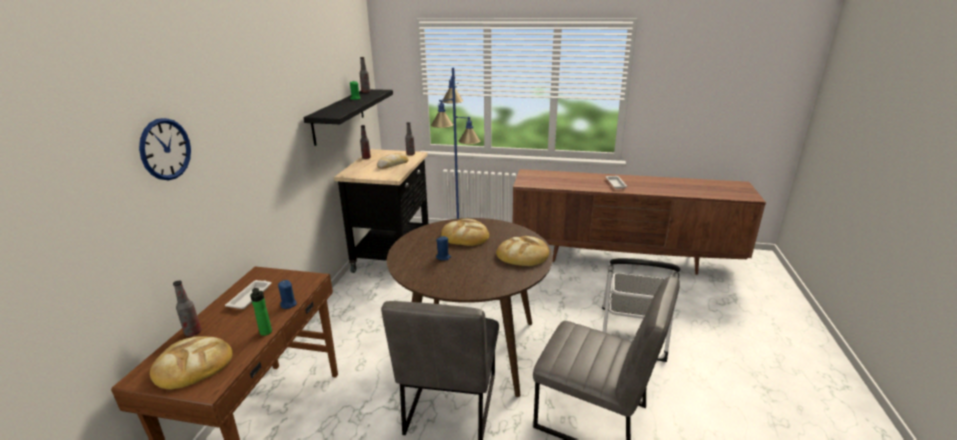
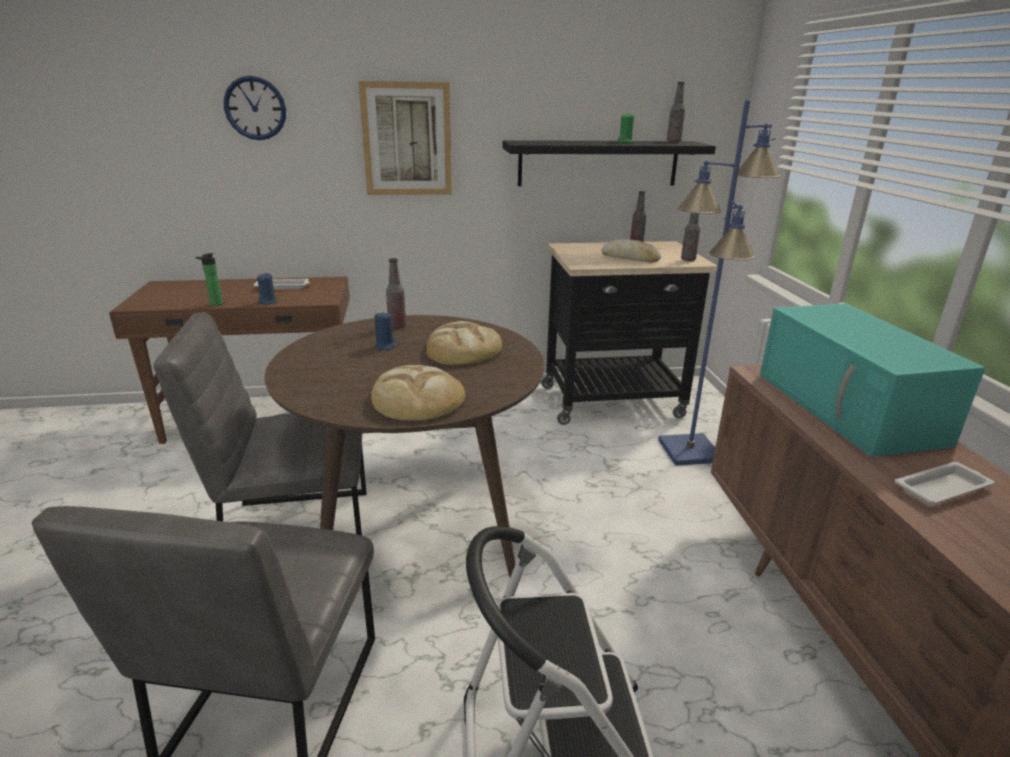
camera: 70 degrees right, 0 degrees up
(192, 365) = (169, 294): bread -> none
(193, 332) = (221, 283): bottle -> bottle (397, 326)
(262, 136) = (407, 139): none -> picture
(560, 179) = (850, 408): none -> turquoise microwave

